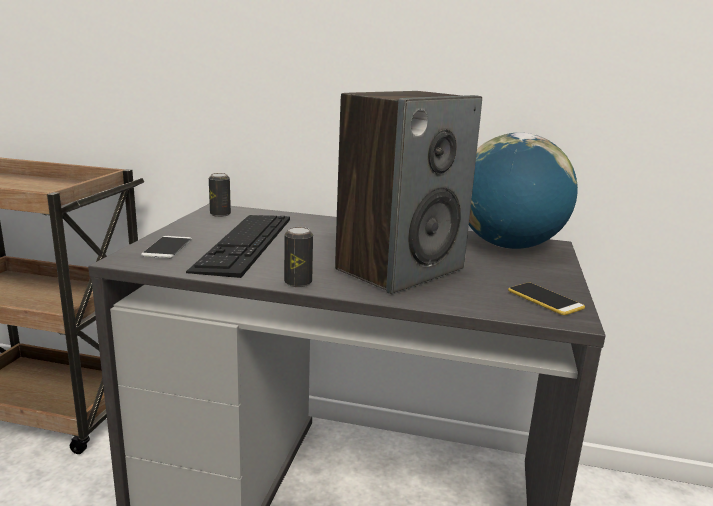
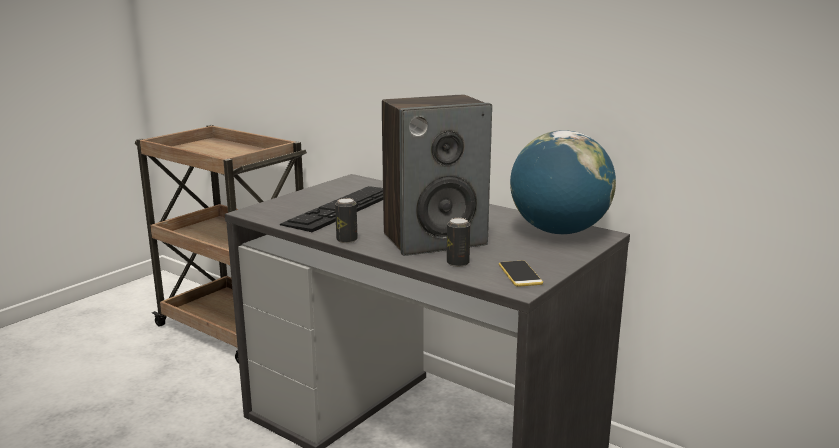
camera: 25 degrees right, 0 degrees up
(167, 248) = (284, 206): phone -> none
(220, 214) = (349, 184): can -> can (458, 263)

